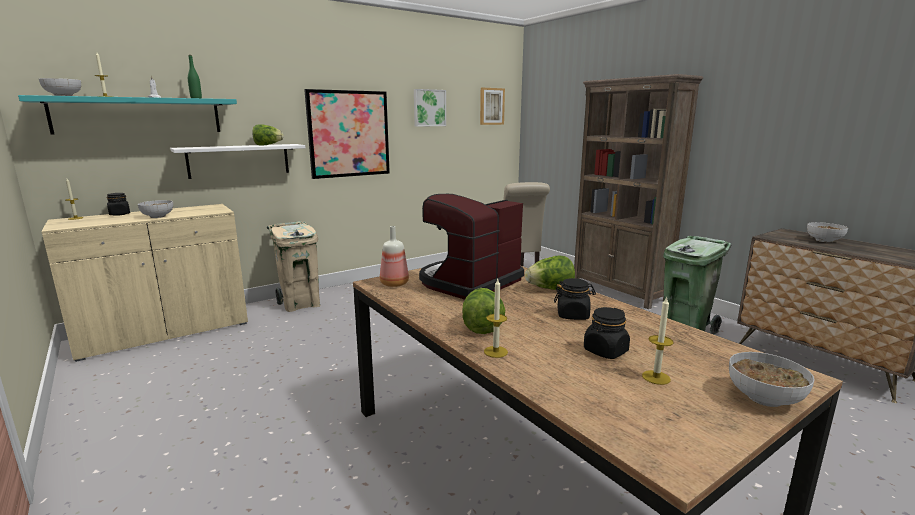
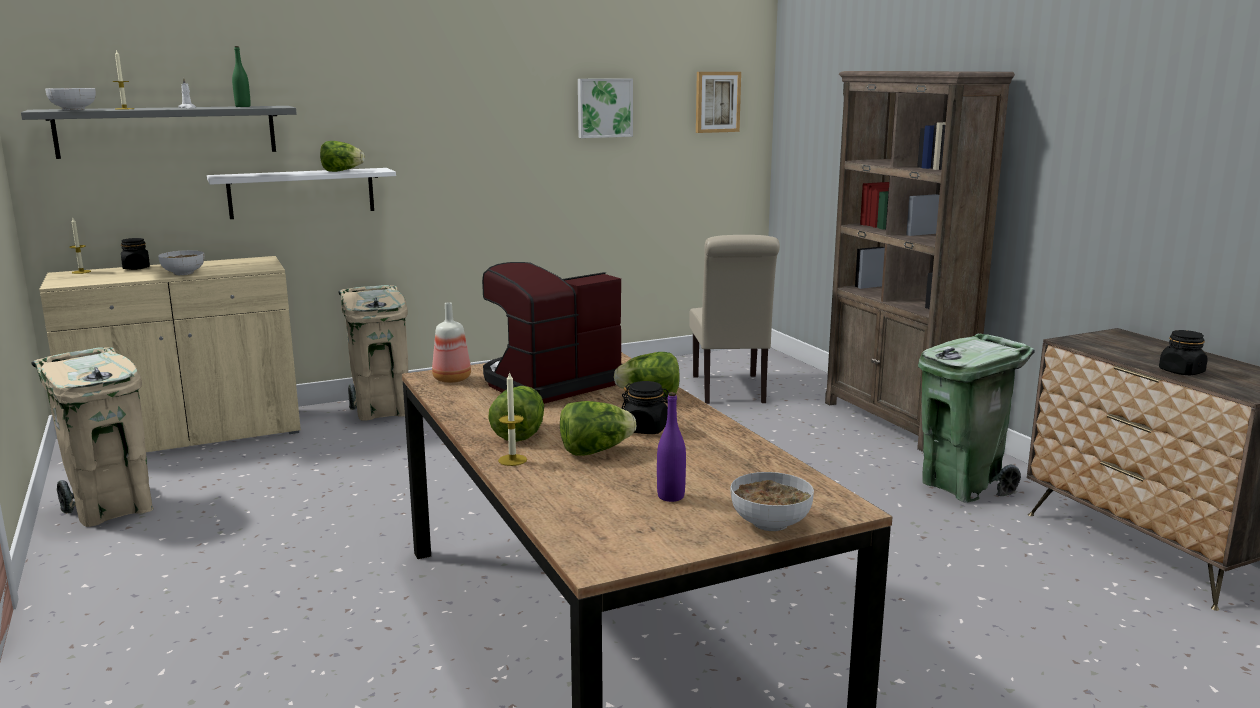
camera: 10 degrees right, 0 degrees up
(112, 396) = (112, 509): none -> beige trash can
(139, 115) = (167, 131): turquoise shelf -> grey shelf
(349, 134) = (469, 151): picture -> none
(554, 337) = (595, 451): none -> lettuce
(605, 351) = (642, 468): black jar -> black jar (1181, 372)
(656, 377) = (670, 496): candle -> purple bottle
(824, 240) = (1153, 351): bowl -> none

